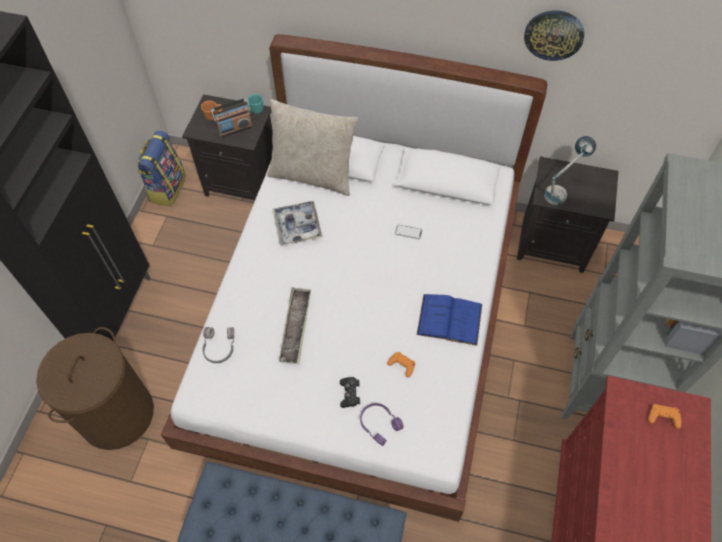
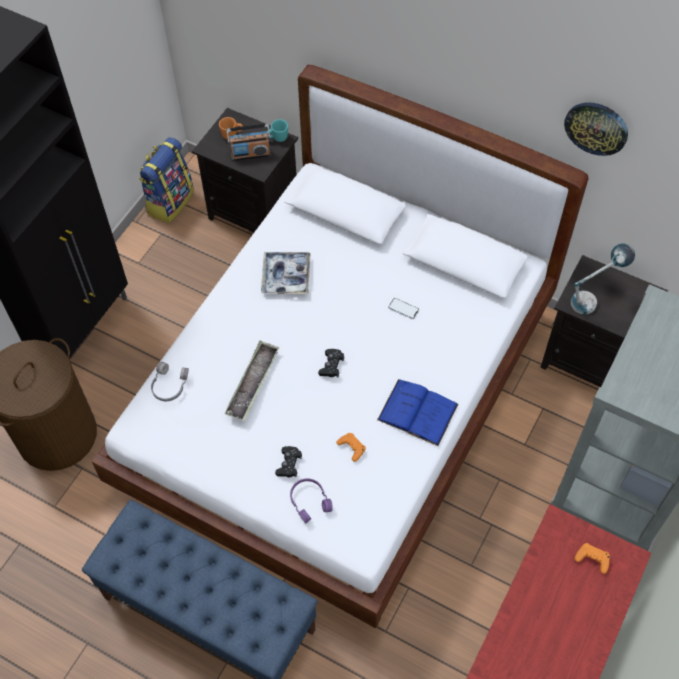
camera: 15 degrees right, 0 degrees up
(313, 175) = (319, 223): beige pillow -> none
(361, 295) = (331, 365): none -> black game controller

